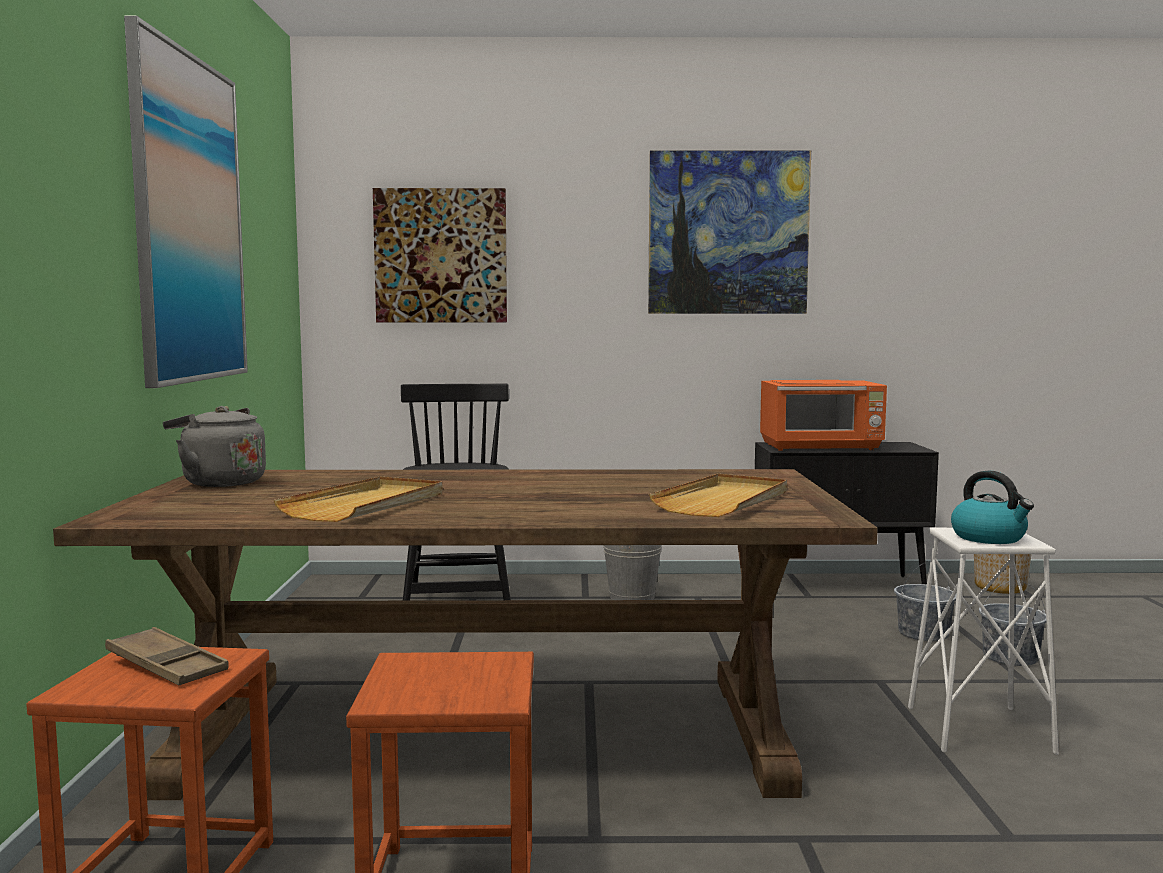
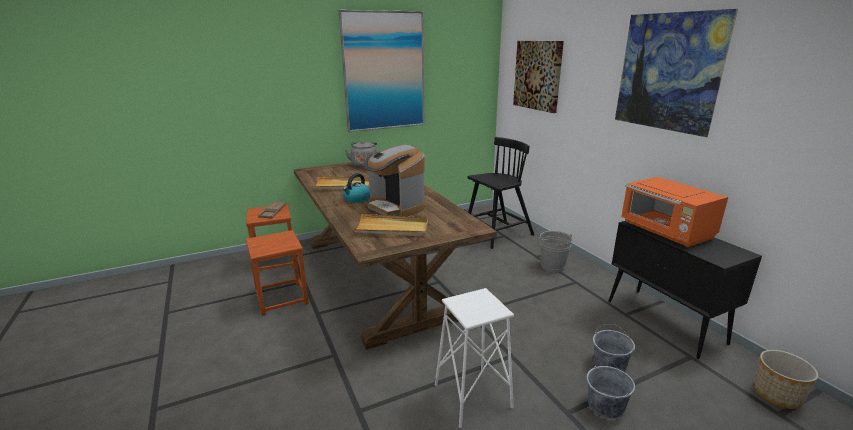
camera: 65 degrees right, 15 degrees up
(601, 491) = (395, 207): none -> coffee machine
(989, 538) = (473, 306): kettle -> kettle (357, 199)

